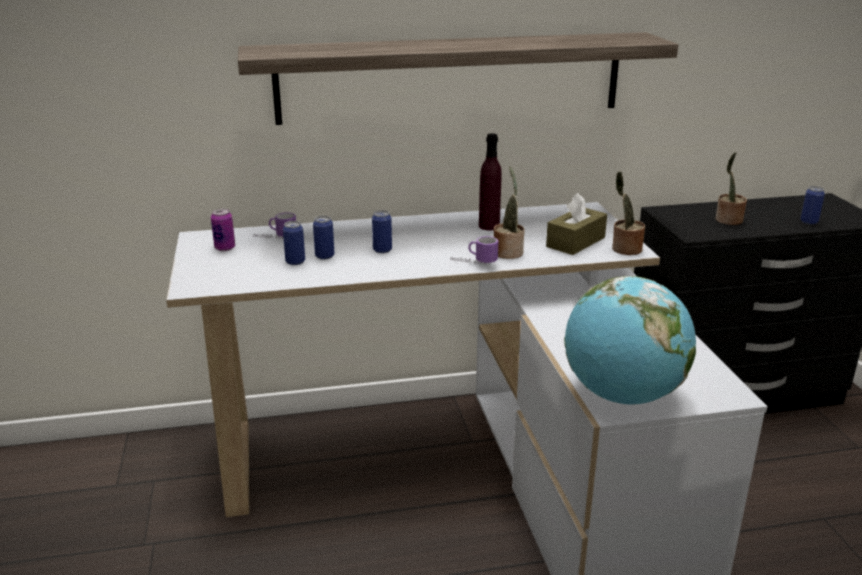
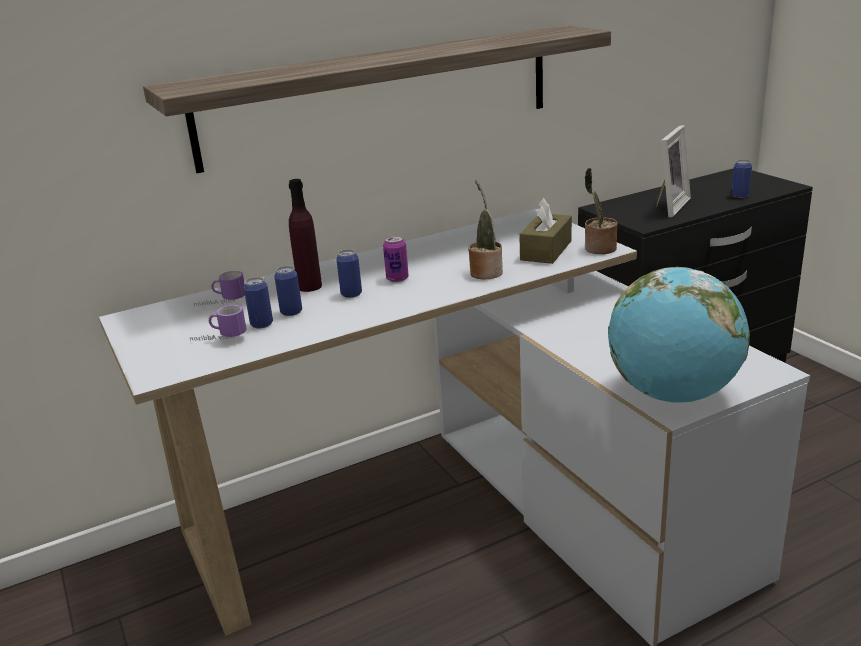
camera: 15 degrees left, 0 degrees up
(225, 248) = (168, 324): can -> can (397, 279)
(473, 263) = (458, 290): mug -> mug (219, 340)
(489, 226) = (447, 250): purple bottle -> purple bottle (309, 286)
(728, 220) = (668, 206): potted plant -> picture frame

